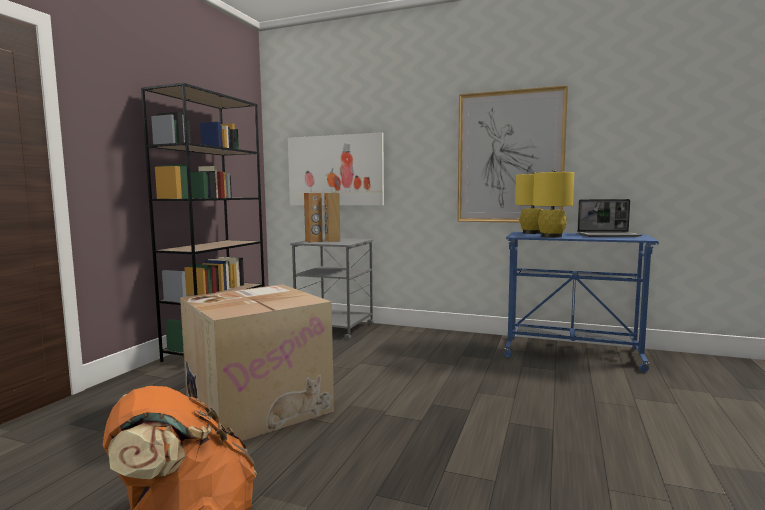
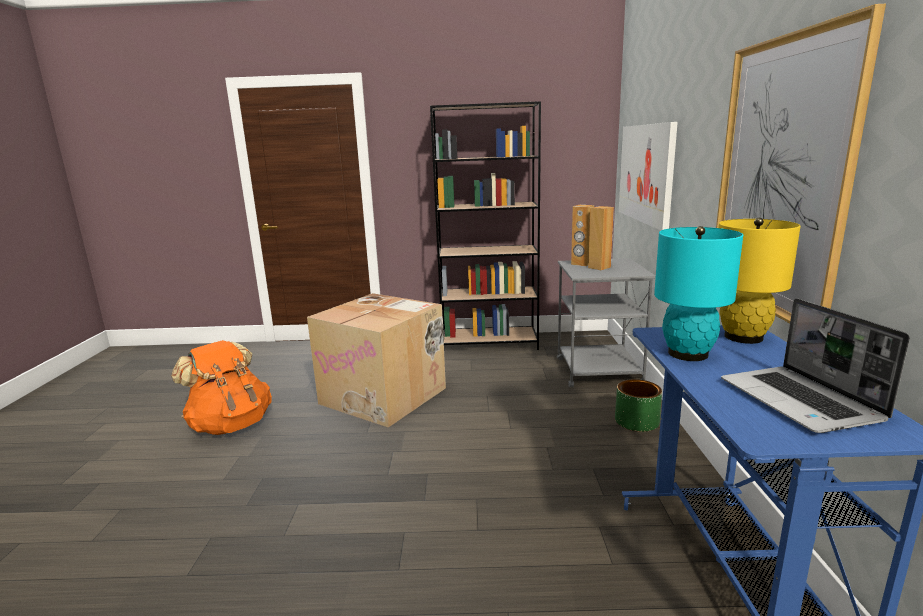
camera: 70 degrees right, 10 degrees up
(417, 335) = (637, 422): none -> green planter
(551, 236) = (687, 354): yellow table lamp -> turquoise table lamp

